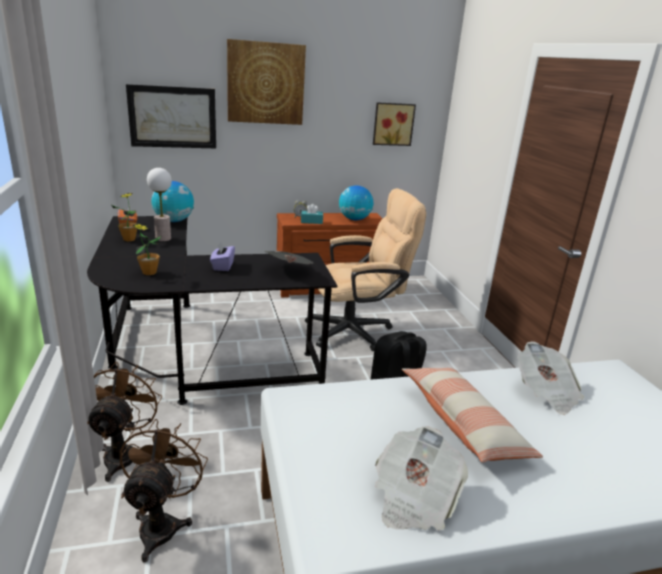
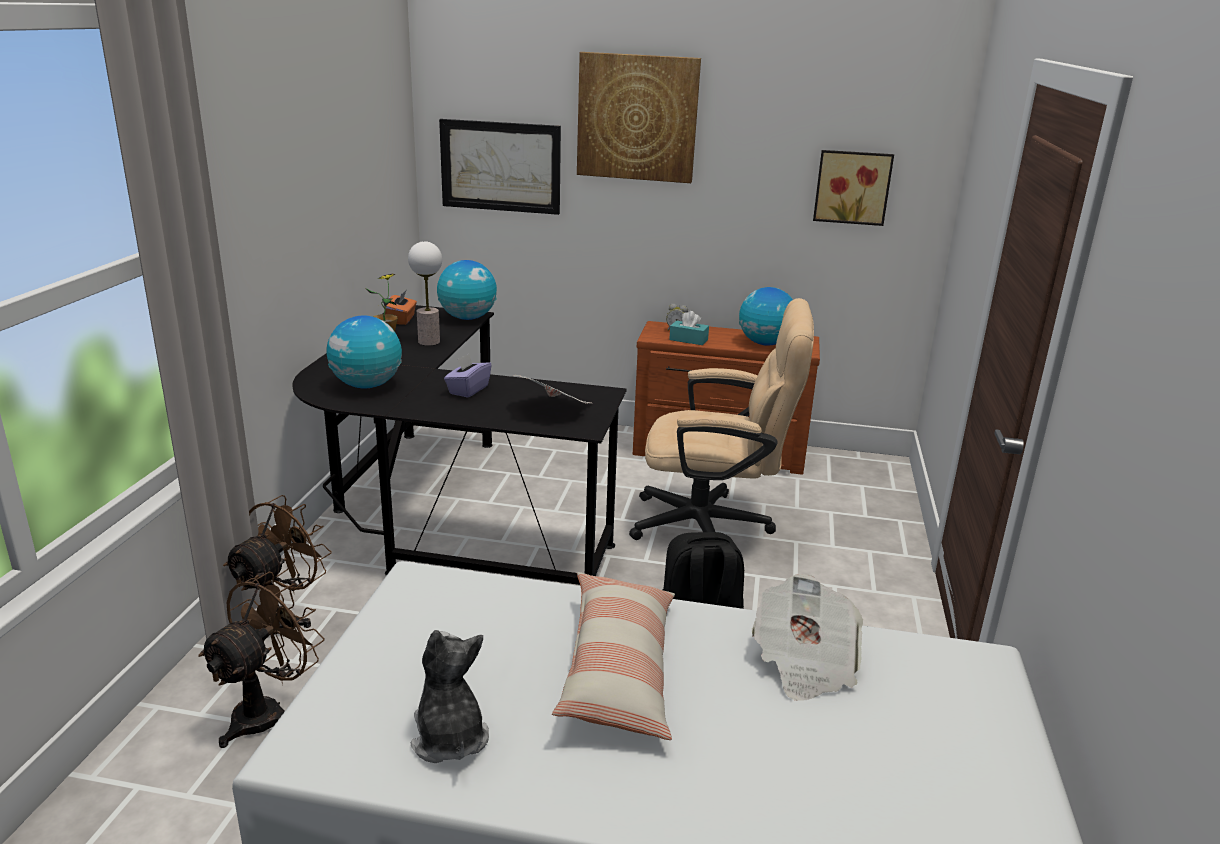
camera: 25 degrees right, 0 degrees up
(149, 272) = (367, 385): potted plant -> globe
(414, 498) = (449, 737): newspaper -> plush toy

